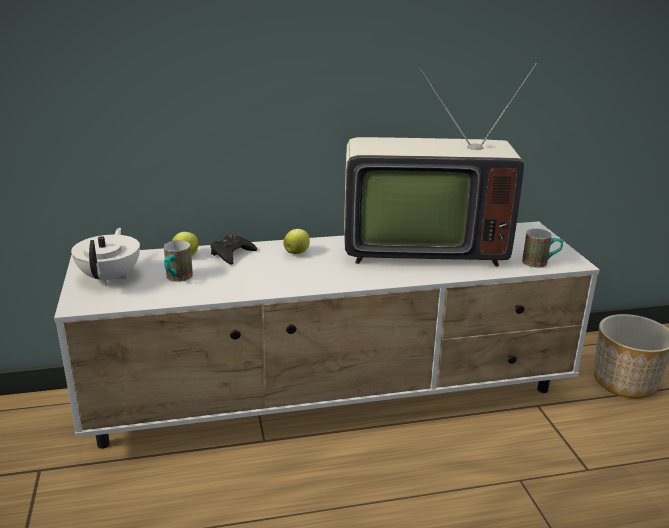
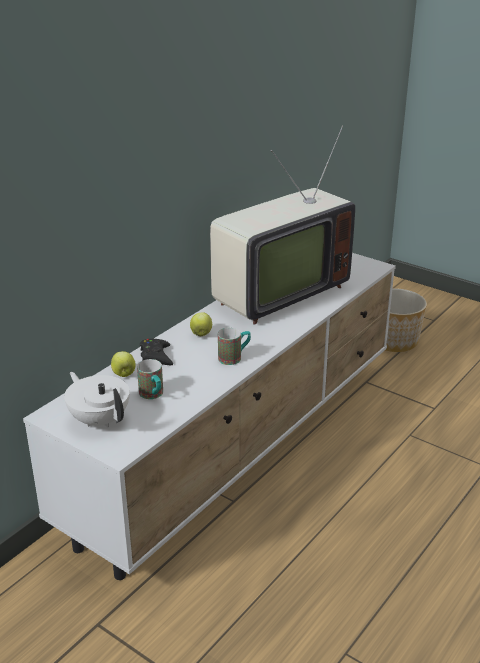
camera: 40 degrees left, 5 degrees up
(540, 263) = (360, 274): mug -> mug (234, 357)

